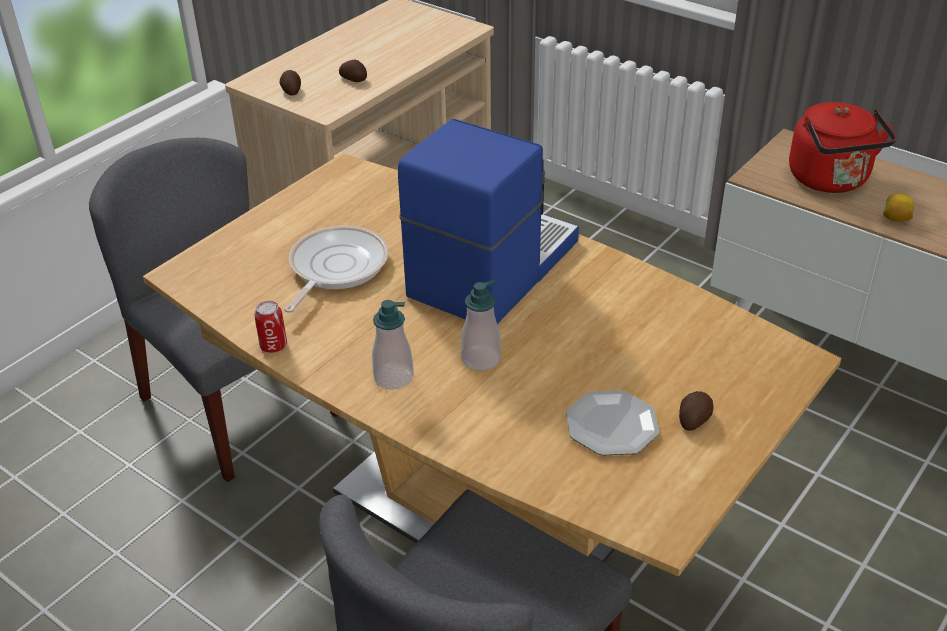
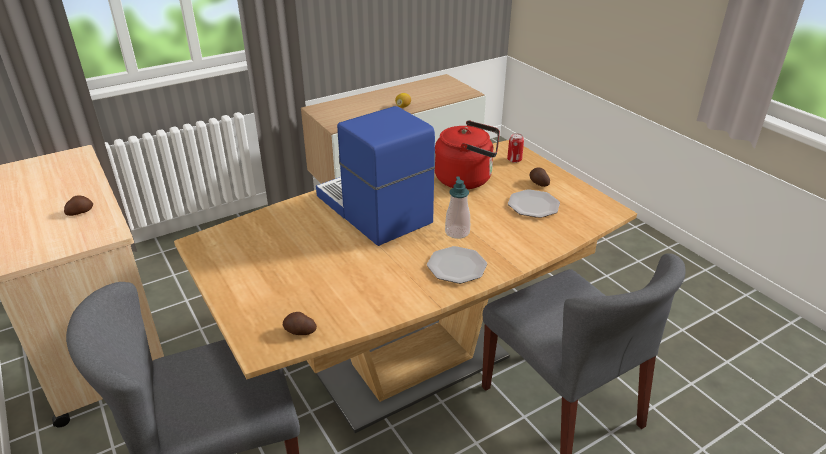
camera: 70 degrees left, 5 degrees down
(273, 346) = (392, 312): can -> can (514, 160)
(291, 91) = (54, 244): potato -> potato (299, 331)
(335, 268) = (321, 269): frying pan -> none
(393, 377) = (456, 267): soap dispenser -> plate
(831, 181) = (359, 110): red kettle -> red kettle (467, 179)

